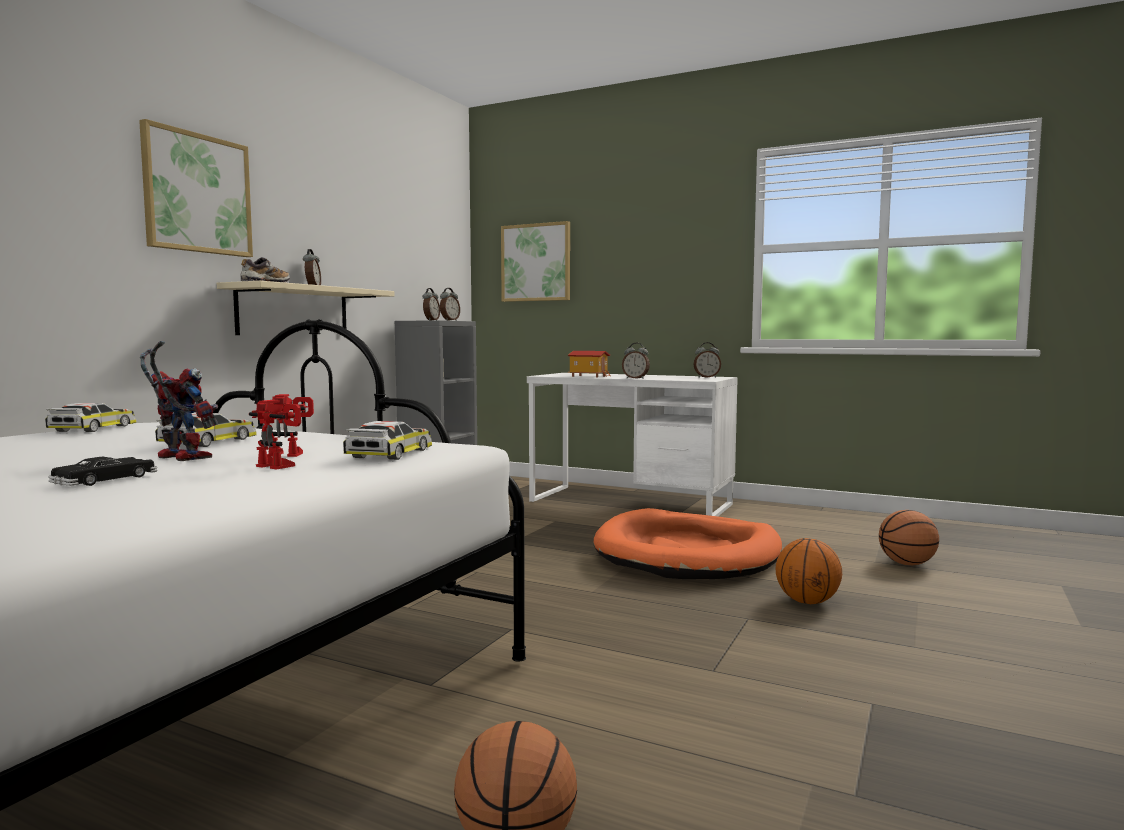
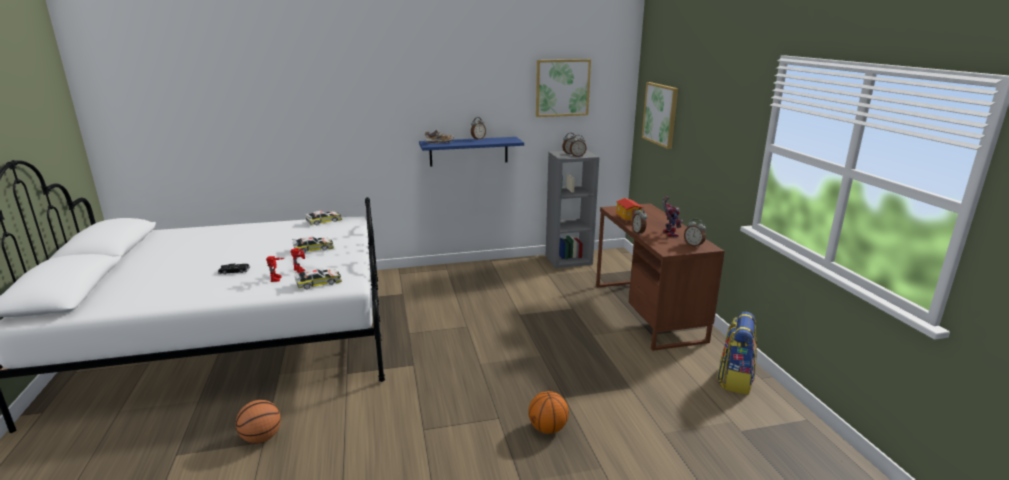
camera: 50 degrees right, 15 degrees up
(177, 458) = (278, 260): toy robot -> toy robot (668, 233)
(197, 193) = (408, 98): picture -> picture (562, 88)
(294, 311) = (469, 151): beige shelf -> blue shelf
(630, 503) = (647, 312): white desk -> brown desk
(687, 553) = (576, 365): orange dog bed -> none
(811, 516) = (735, 379): none -> backpack
(907, 564) = (678, 446): basketball -> none

